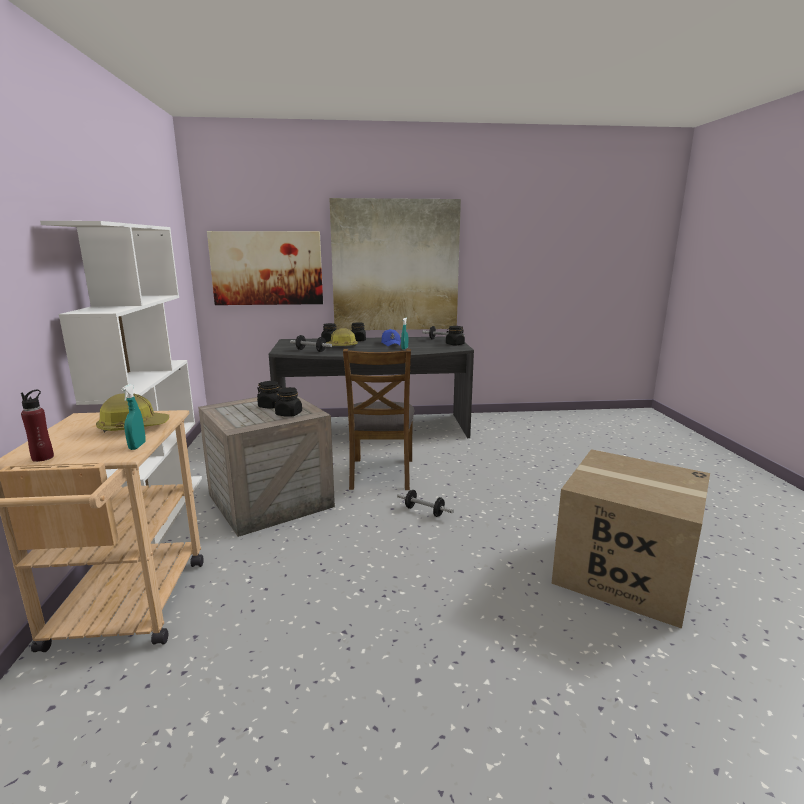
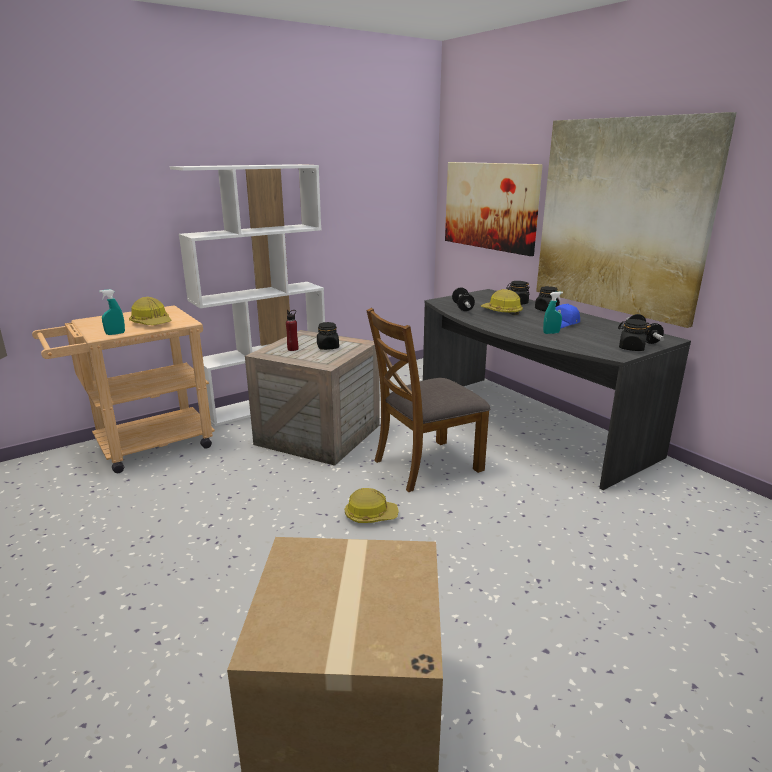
camera: 60 degrees right, 5 degrees up
(43, 457) = (86, 323): red bottle -> red bottle (293, 349)
(289, 414) = (314, 358): black jar -> none
(424, 511) = (370, 515): dumbbell -> hard hat

